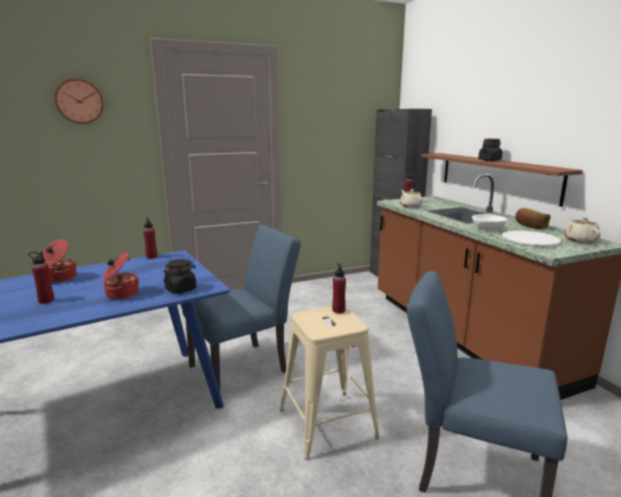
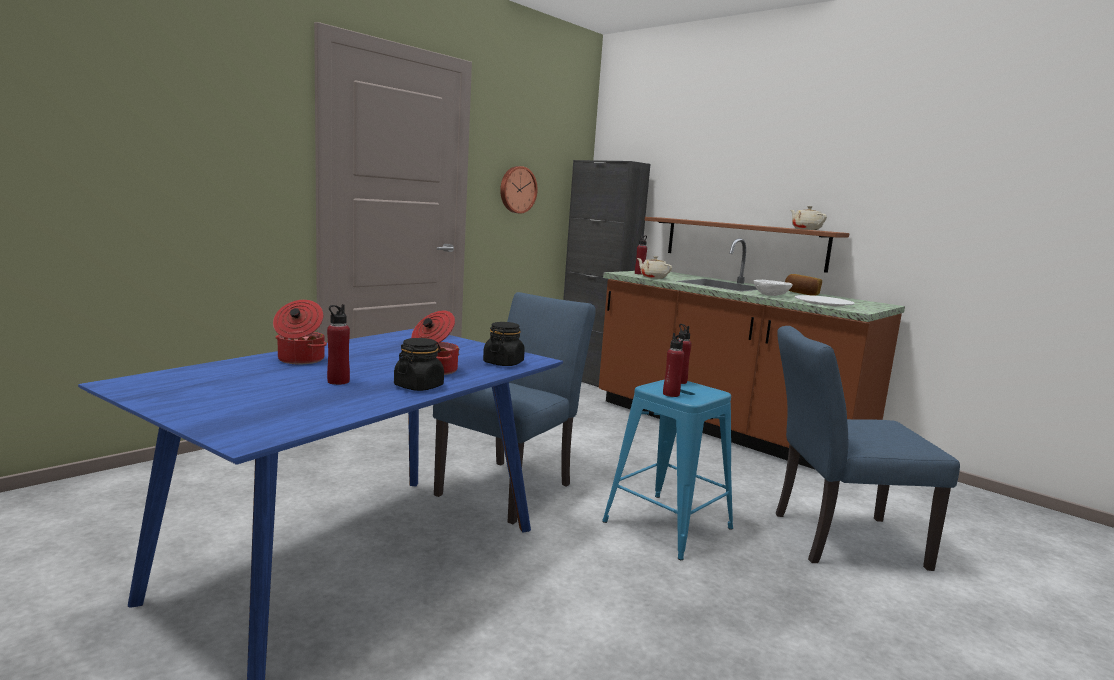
camera: 25 degrees left, 5 degrees down
(79, 101) = (206, 100): wall clock -> wall clock (517, 189)
(151, 257) = (387, 335): red bottle -> red bottle (671, 394)
(326, 423) = (667, 525): beige stool -> blue stool
(489, 160) = (741, 224): black jar -> black jar (419, 386)
(580, 240) = (862, 303): beige teapot -> beige teapot (805, 229)

